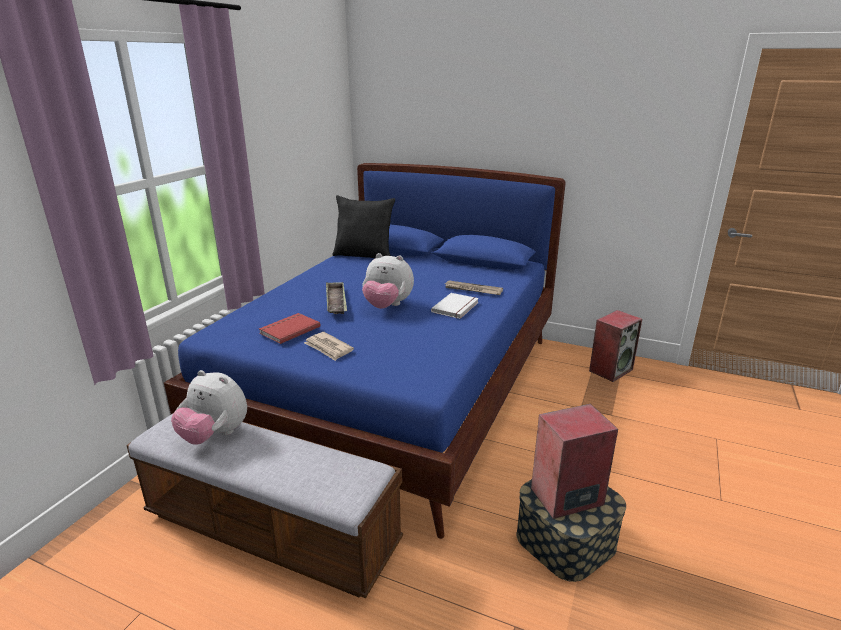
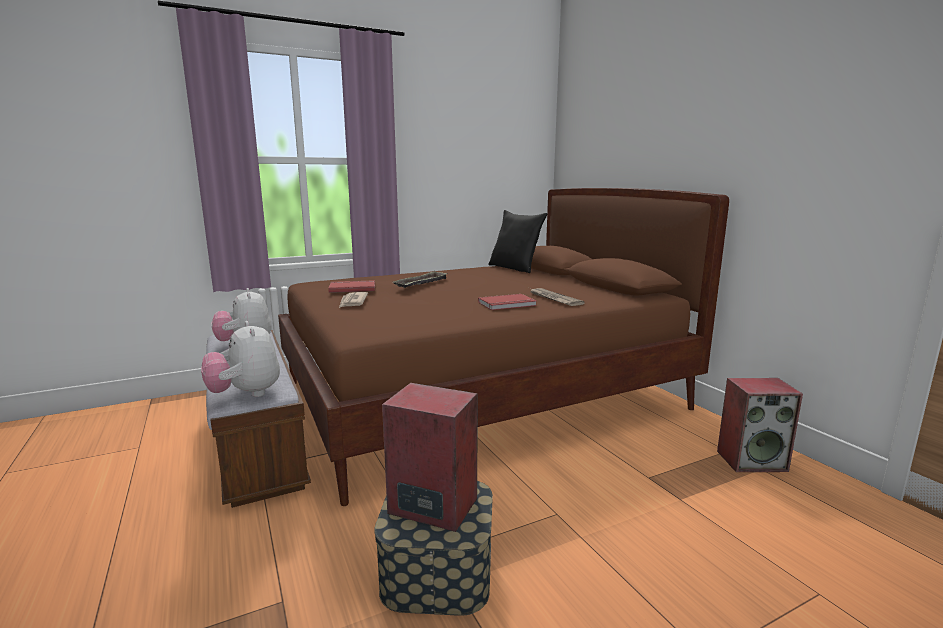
camera: 40 degrees right, 10 degrees down
(387, 306) = (453, 293): plush toy -> plush toy (246, 394)
(396, 389) = (481, 396): blue bed -> brown bed
(456, 307) = (508, 304): white book -> red book

